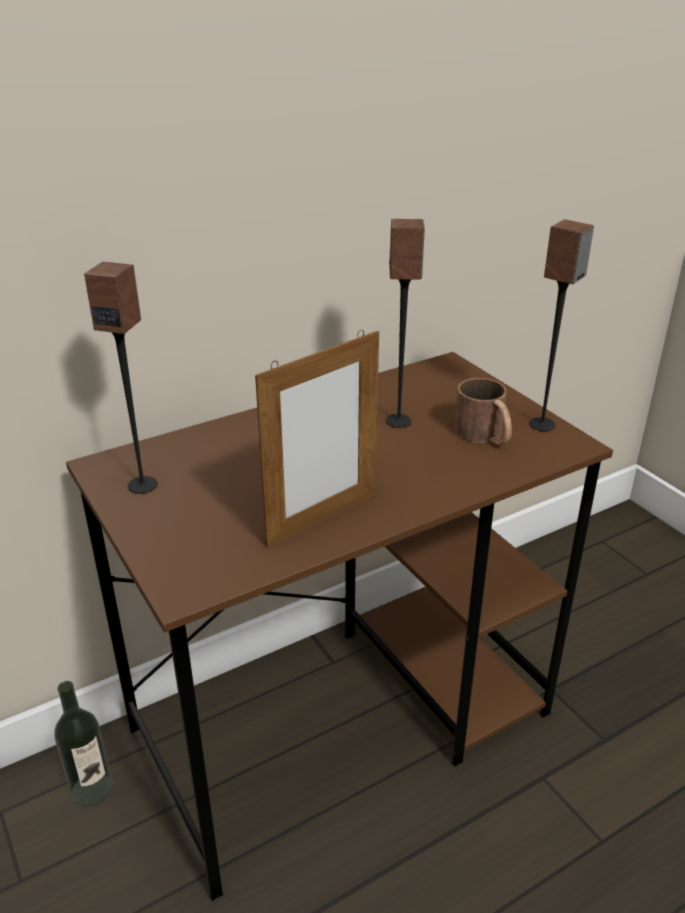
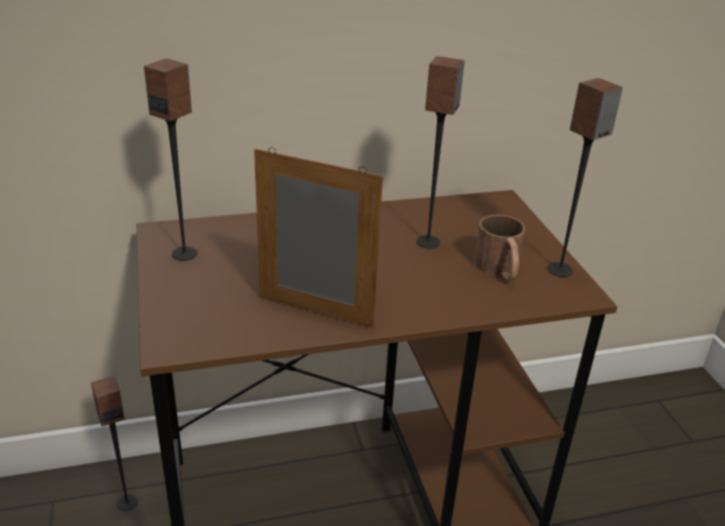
camera: 15 degrees right, 0 degrees up
(92, 789) = (127, 502): bottle -> speaker
(322, 518) = (315, 312): picture frame -> picture frame turned 135 degrees counterclockwise

